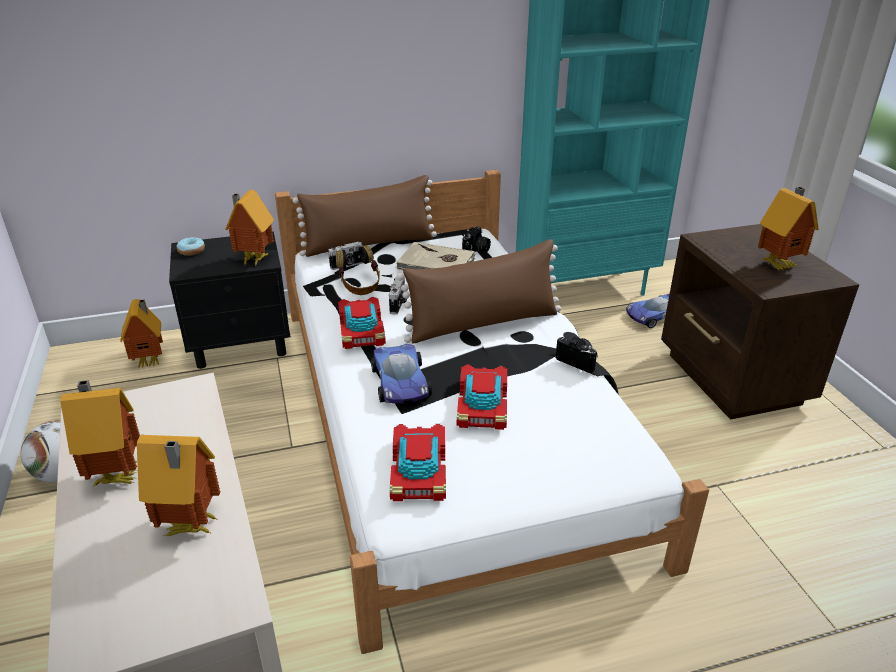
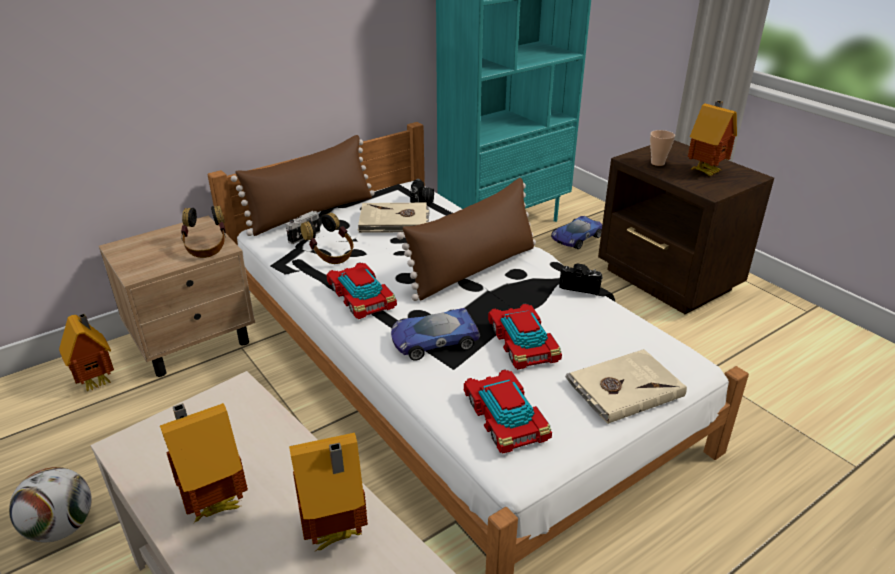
camera: 20 degrees left, 0 degrees up
(191, 251) = (129, 250): donut -> none
(242, 344) = (194, 341): black nightstand -> beige nightstand
(253, 260) = (207, 248): toy house -> headphones
(398, 304) = (382, 266): camera -> none
(400, 383) = (433, 340): toy car -> toy car turned 105 degrees clockwise
(554, 471) = (623, 388): none -> beige book
(729, 247) = (657, 163): none -> cup

